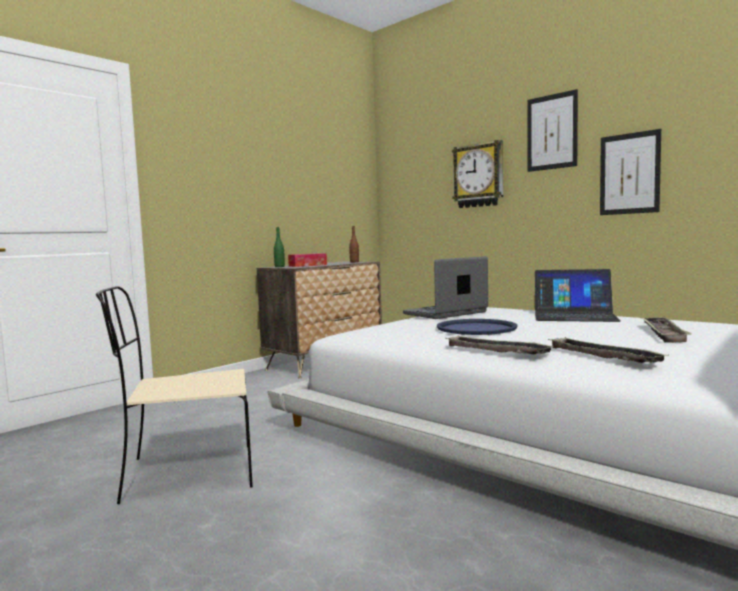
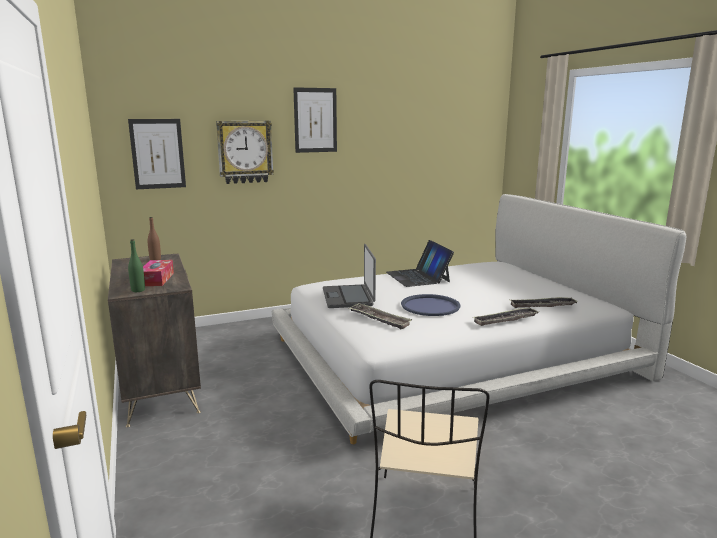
camera: 65 degrees left, 10 degrees up
(574, 316) = (418, 277): laptop -> laptop turned 120 degrees clockwise
(629, 173) = (372, 161): picture -> picture (157, 154)
(663, 333) = (497, 280): tray -> tray (379, 319)

